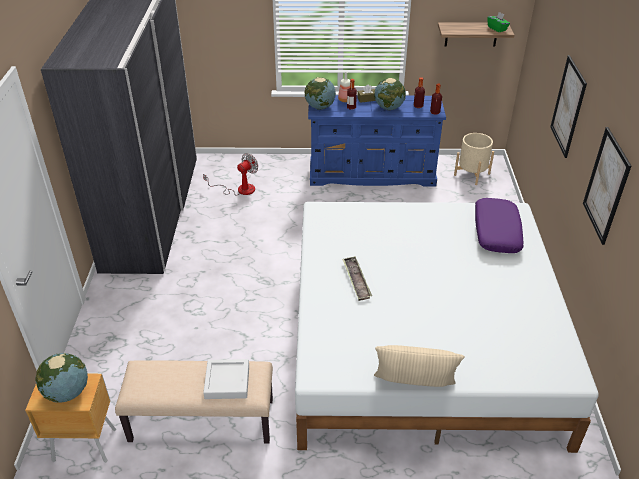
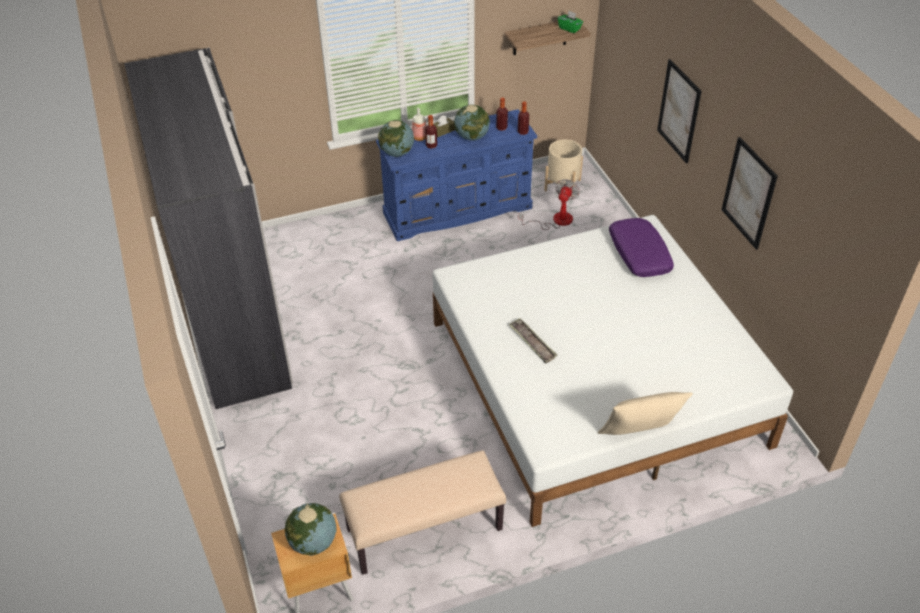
camera: 20 degrees left, 5 degrees up
(227, 382) = (455, 482): grey tray -> none
(239, 189) = (320, 266): fan -> fan (555, 220)

